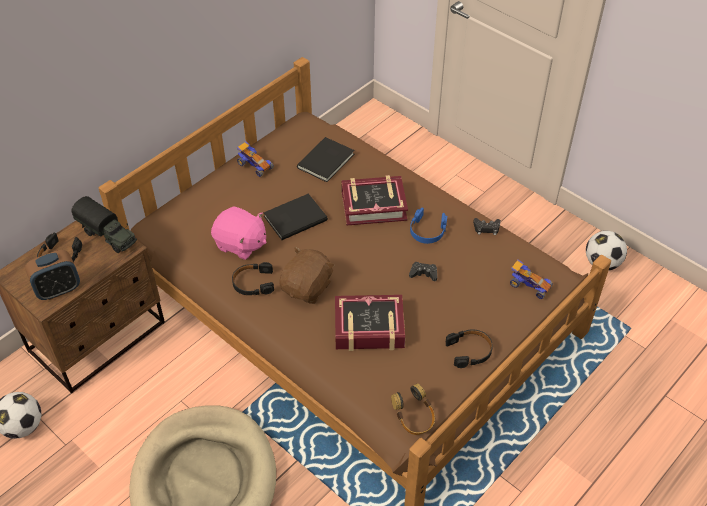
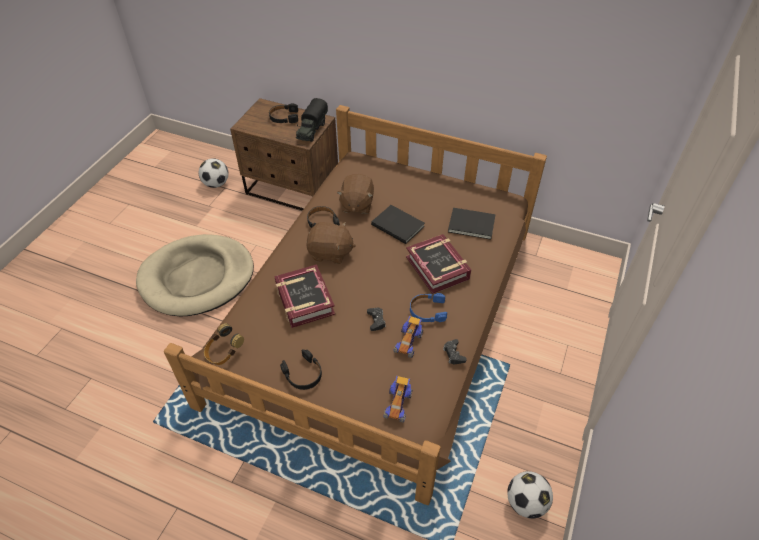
camera: 70 degrees right, 0 degrees up
(58, 290) = (257, 126): alarm clock -> none
(240, 244) = (356, 204): pink plush toy -> brown plush toy
(254, 165) = (441, 187): toy car -> toy car (408, 342)

